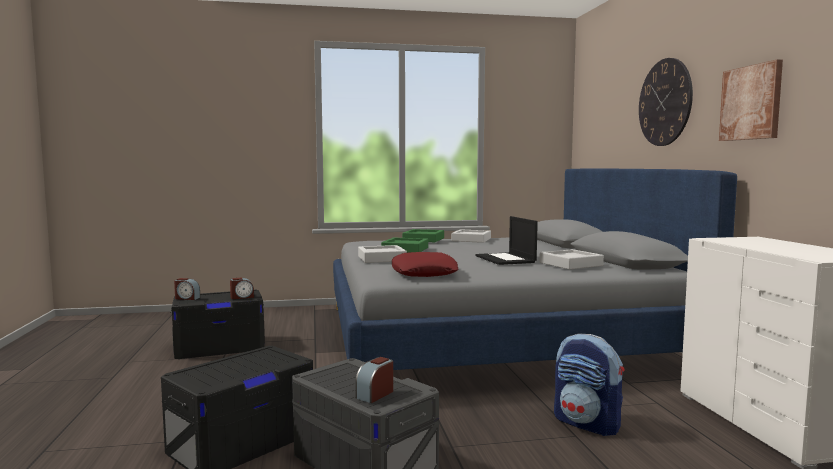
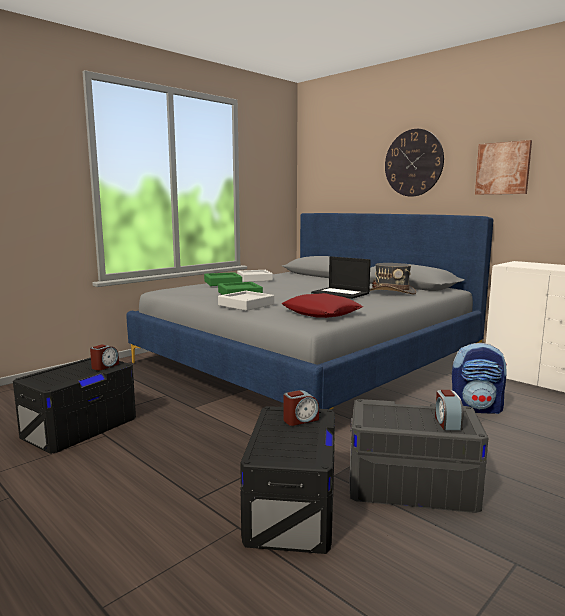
camera: 35 degrees left, 5 degrees up
(187, 298) = (39, 379): alarm clock -> alarm clock (300, 420)
(570, 264) = (391, 292): grey tray -> grey hat

